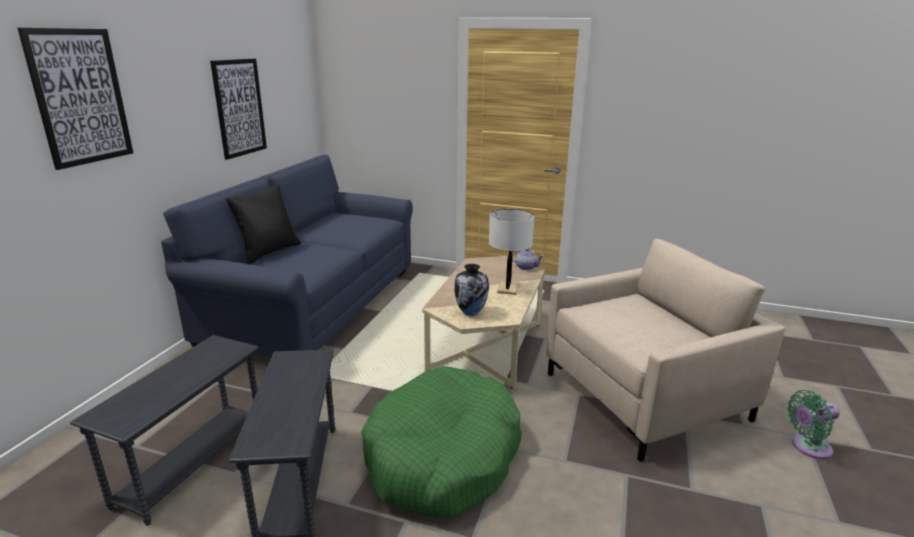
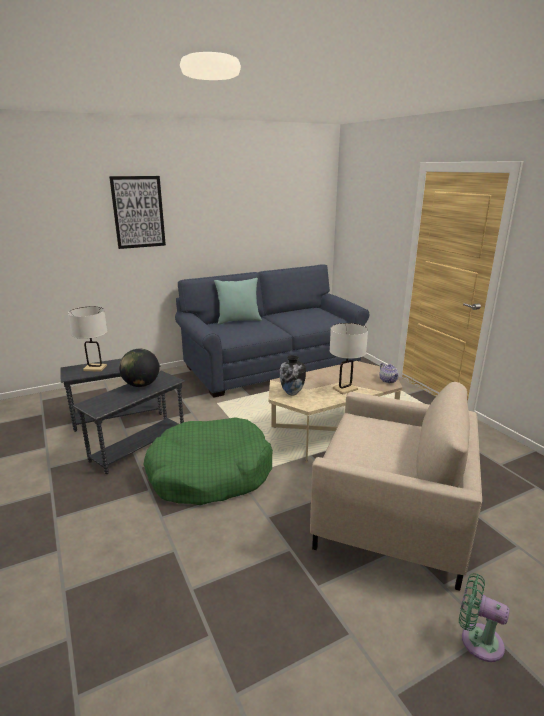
camera: 45 degrees right, 0 degrees up
(151, 393) = (95, 368): none -> white table lamp
(239, 108) = (253, 225): picture -> none
(268, 252) = (238, 320): black pillow -> turquoise pillow
(285, 381) = (141, 385): none -> globe

